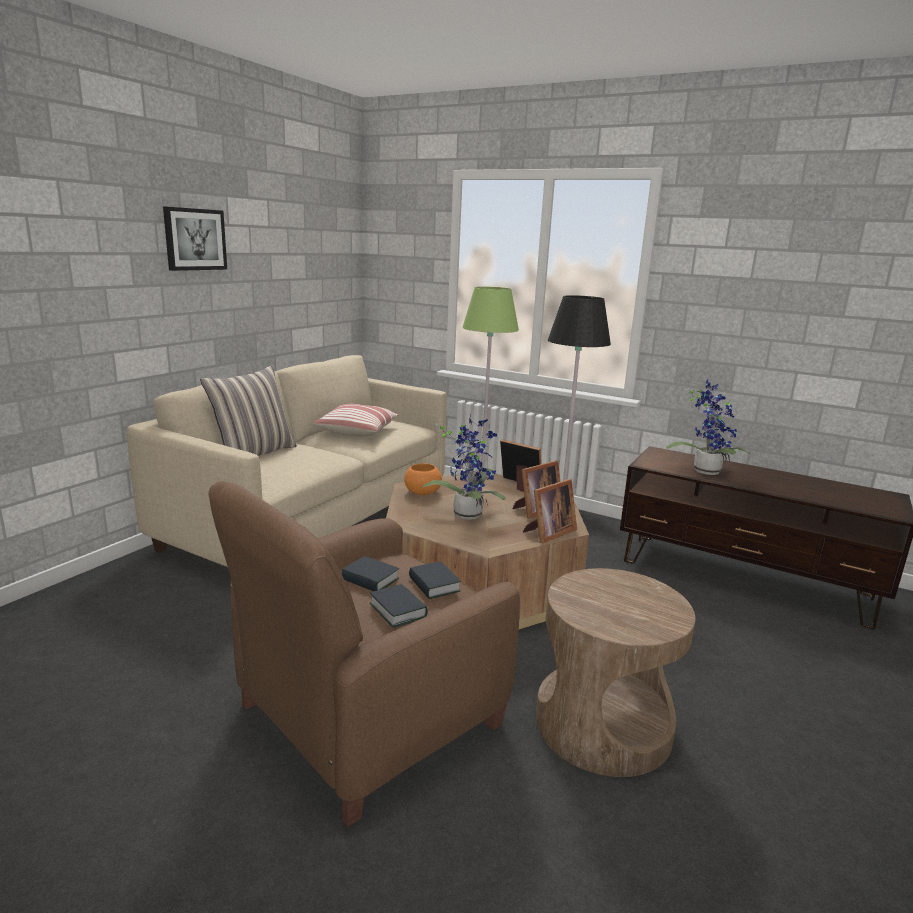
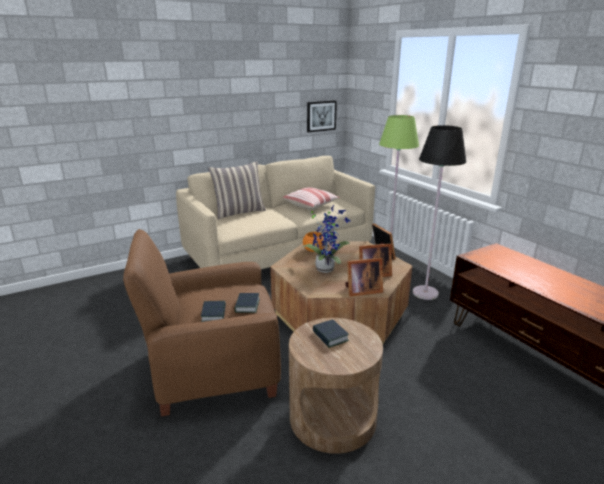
camera: 30 degrees right, 5 degrees up
(195, 239) = (221, 86): picture -> picture (321, 116)
(370, 579) = (219, 294): book -> book (330, 336)
(705, 470) = (516, 269): potted plant -> none

